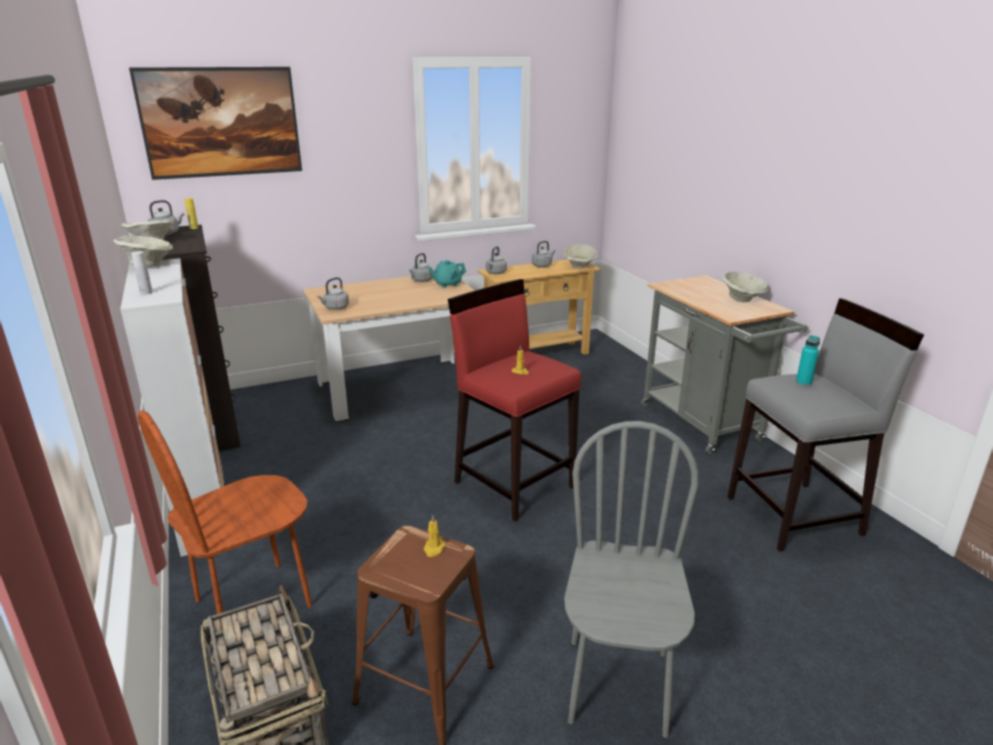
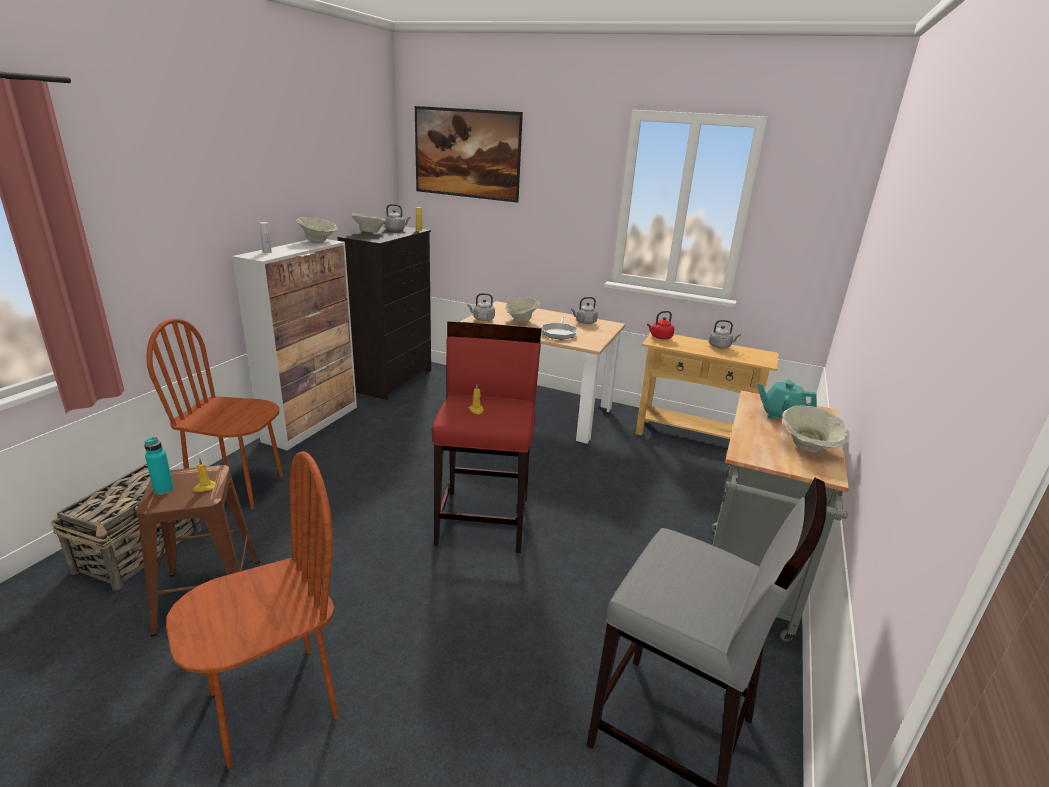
camera: 45 degrees right, 0 degrees up
(424, 296) = (559, 333): none -> frying pan
(447, 284) = (597, 332): turquoise teapot -> turquoise teapot (781, 415)
(495, 273) = (660, 337): grey kettle -> red kettle
(580, 266) = (757, 360): beige bowl -> beige bowl (521, 319)
(618, 686) = (273, 703): grey chair -> brown chair
(803, 382) = (704, 563): turquoise bottle -> turquoise bottle (164, 490)

